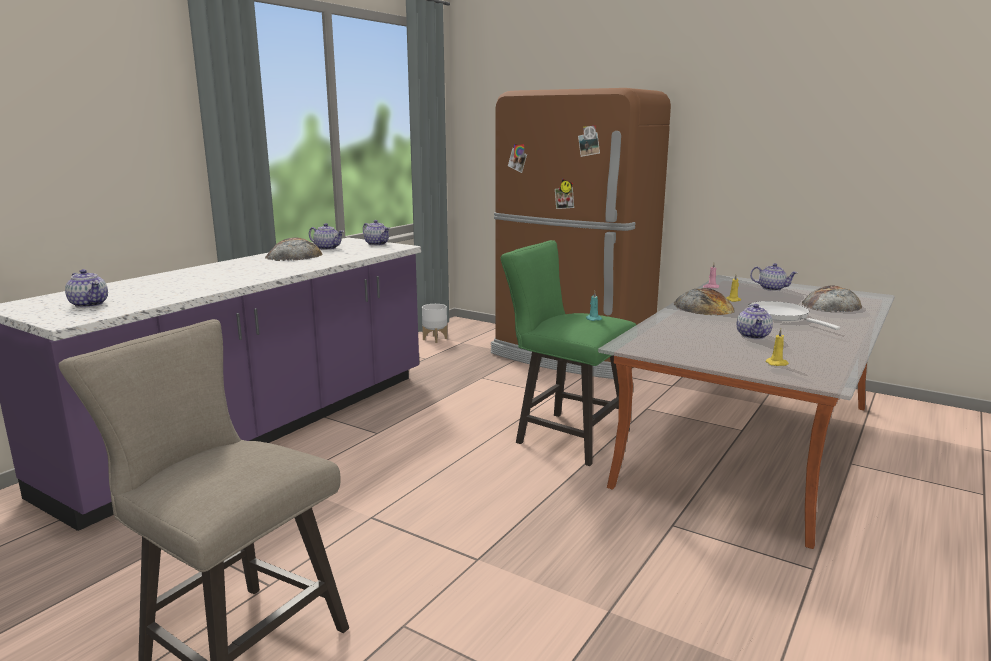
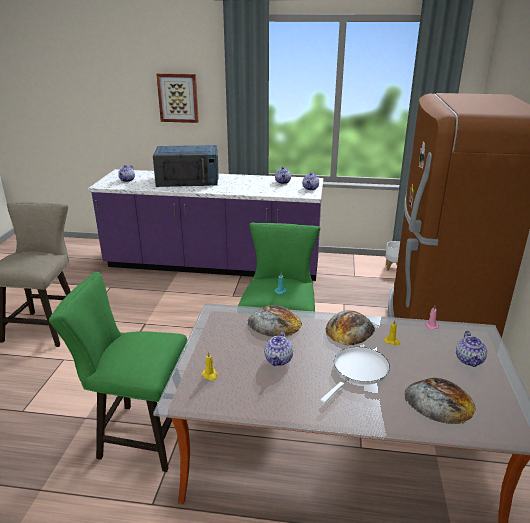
camera: 65 degrees right, 10 degrees up
(95, 129) = (178, 98): none -> picture
(200, 277) = (188, 180): none -> blue microwave
(294, 255) = (254, 181): bread -> bread (274, 323)
(672, 562) = (138, 434): none -> green stool
(753, 336) = (279, 360): teapot -> teapot turned 60 degrees counterclockwise

